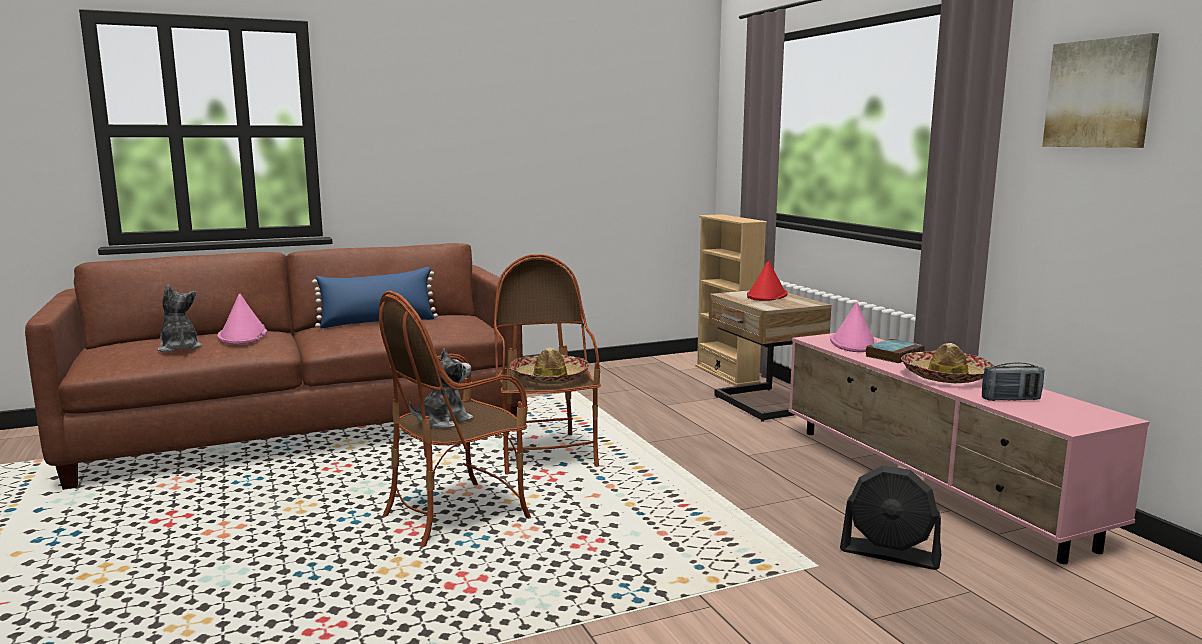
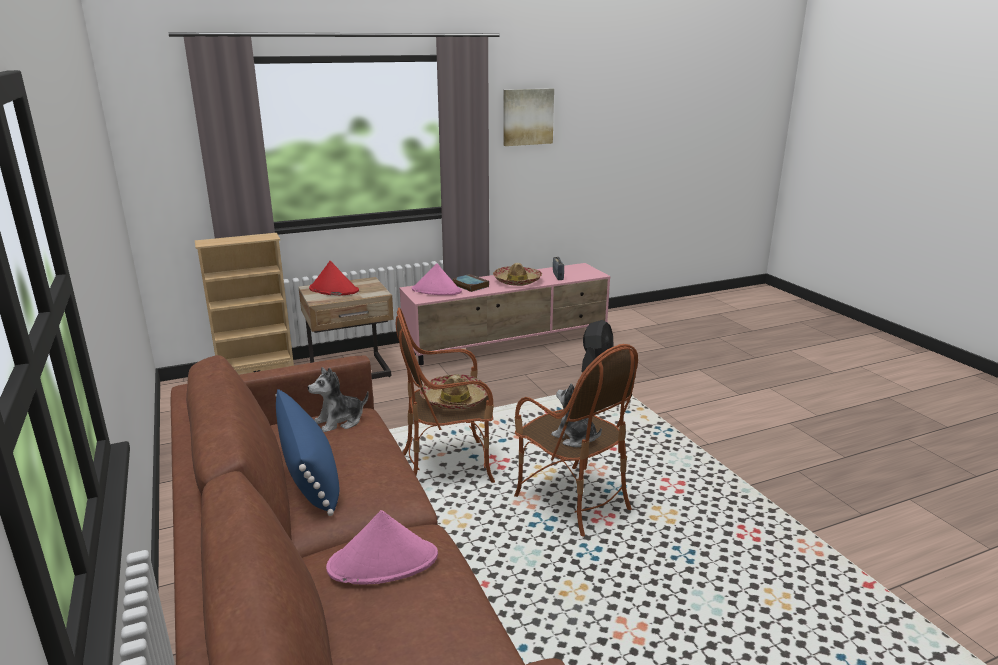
camera: 90 degrees left, 10 degrees up
(179, 348) = (434, 612): plush toy -> plush toy (340, 421)

